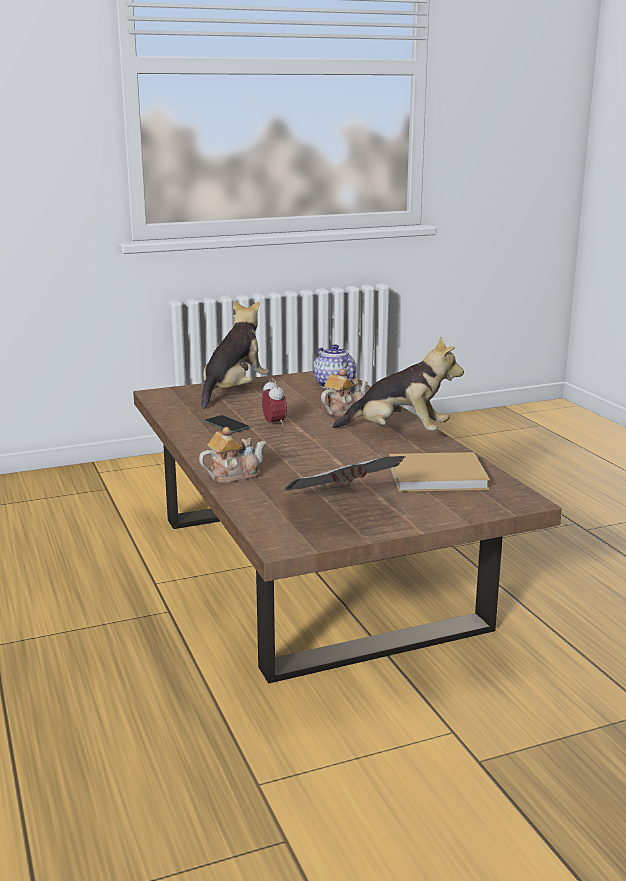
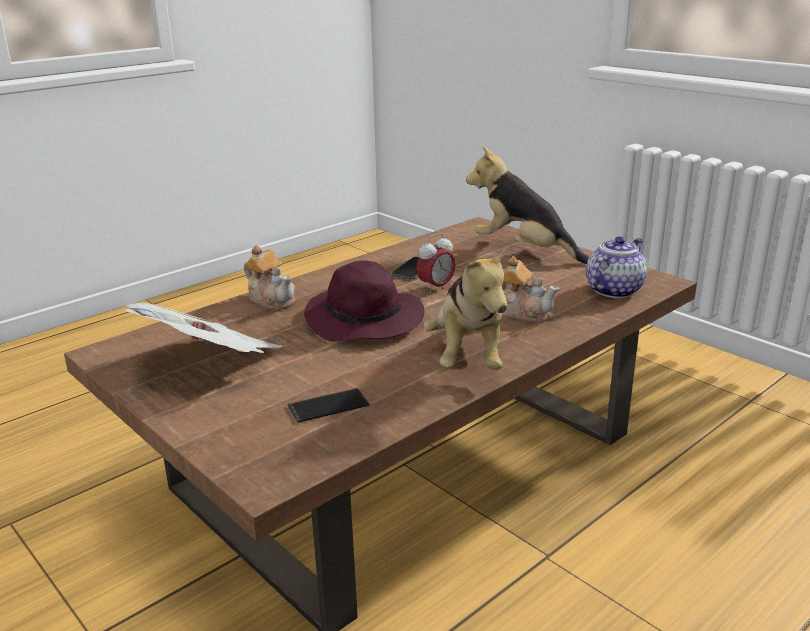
camera: 70 degrees right, 5 degrees up
(234, 391) = (524, 251): plush toy -> plush toy turned 150 degrees counterclockwise
(313, 451) = (365, 321): none -> purple hat
(440, 476) = (328, 406): beige book -> phone

